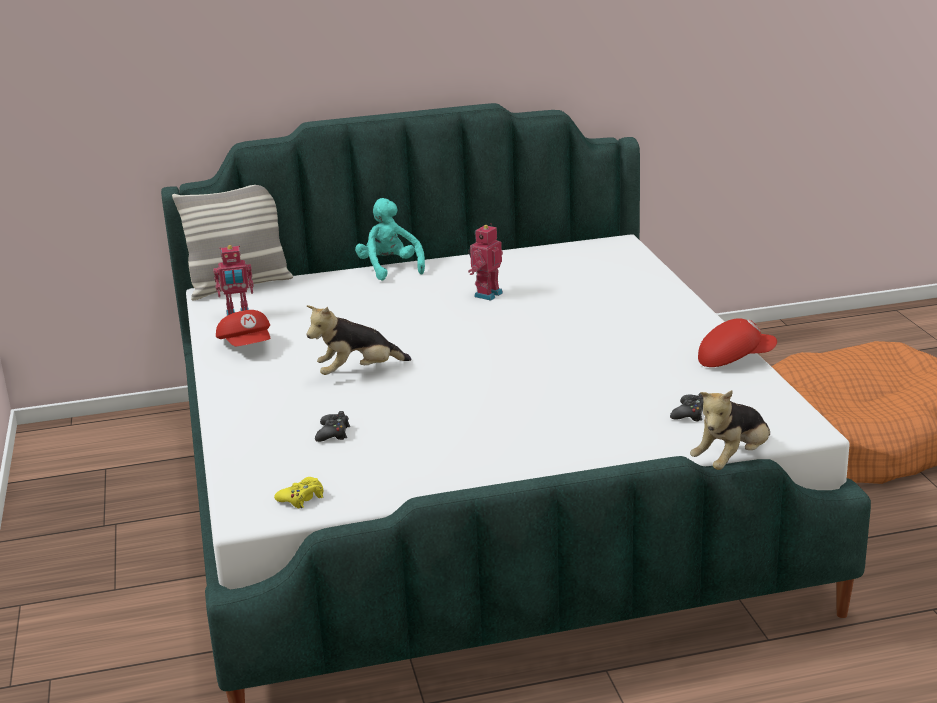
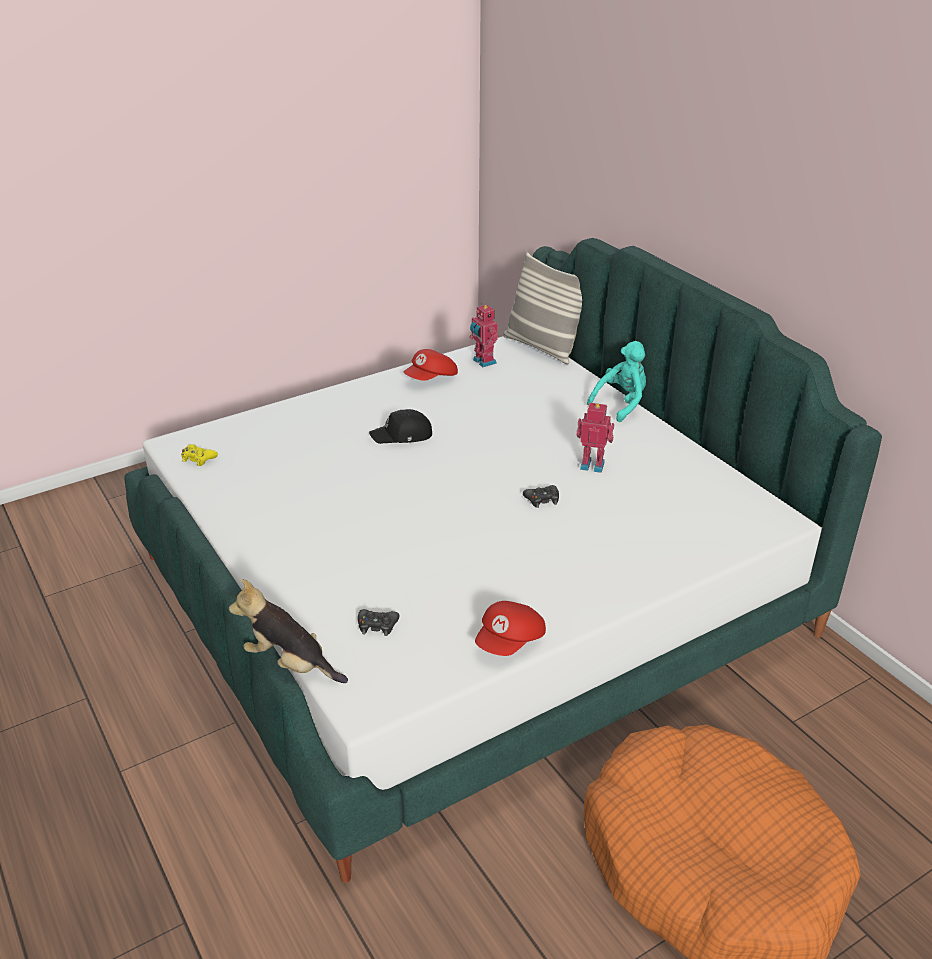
camera: 70 degrees right, 10 degrees up
(333, 433) = (296, 448): black game controller -> black game controller (542, 500)
(358, 372) = (402, 435): plush toy -> black cap
(734, 359) = (510, 641): red cap -> red cap turned 60 degrees clockwise

